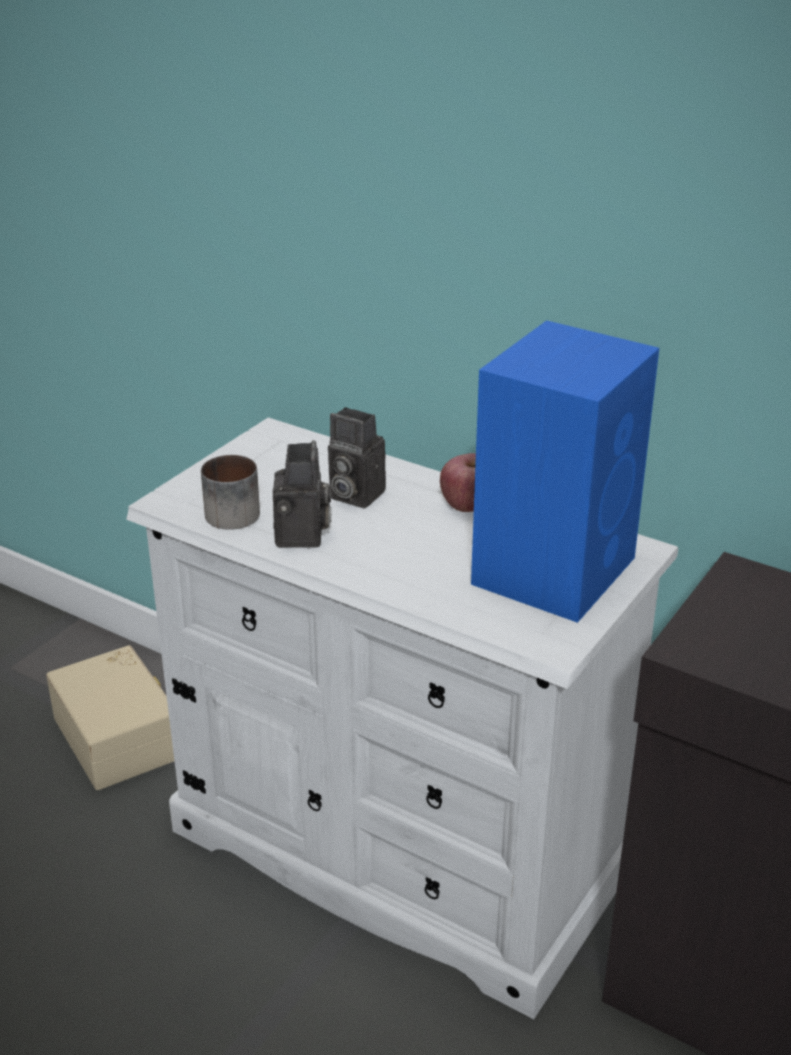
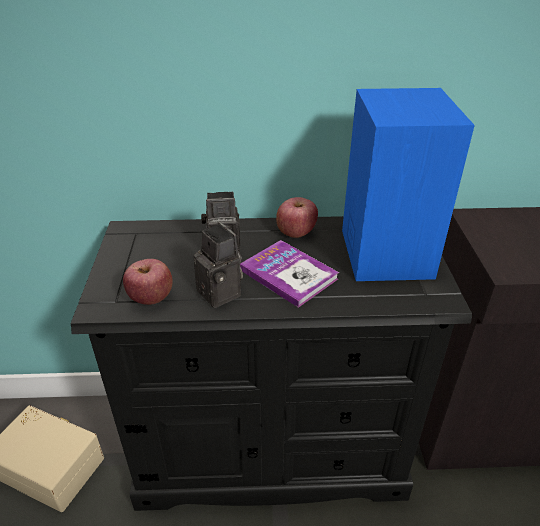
camera: 35 degrees left, 5 degrees up
(225, 513) = (151, 298): mug -> apple
(396, 853) = (270, 447): white dresser -> black dresser
(400, 547) = (288, 274): none -> book

